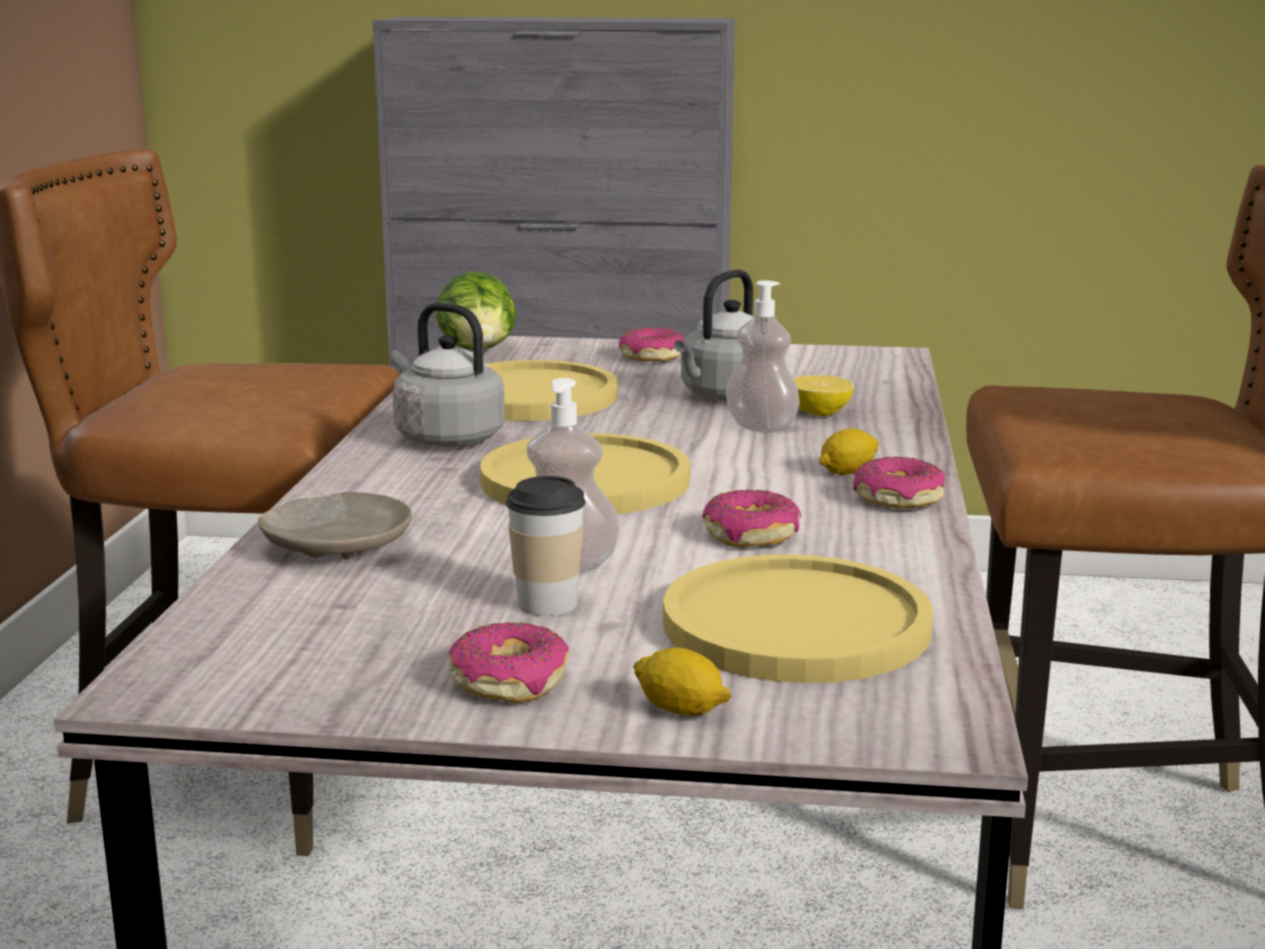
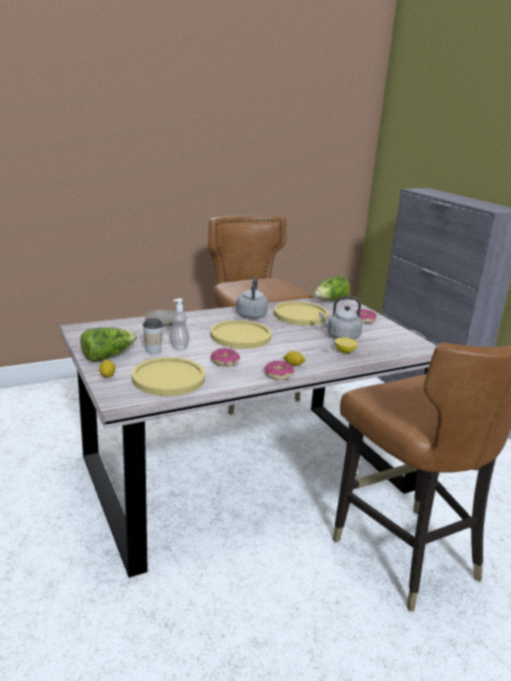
camera: 55 degrees right, 5 degrees up
(510, 681) = (107, 356): donut -> lettuce
(761, 427) = (318, 346): soap dispenser -> none

